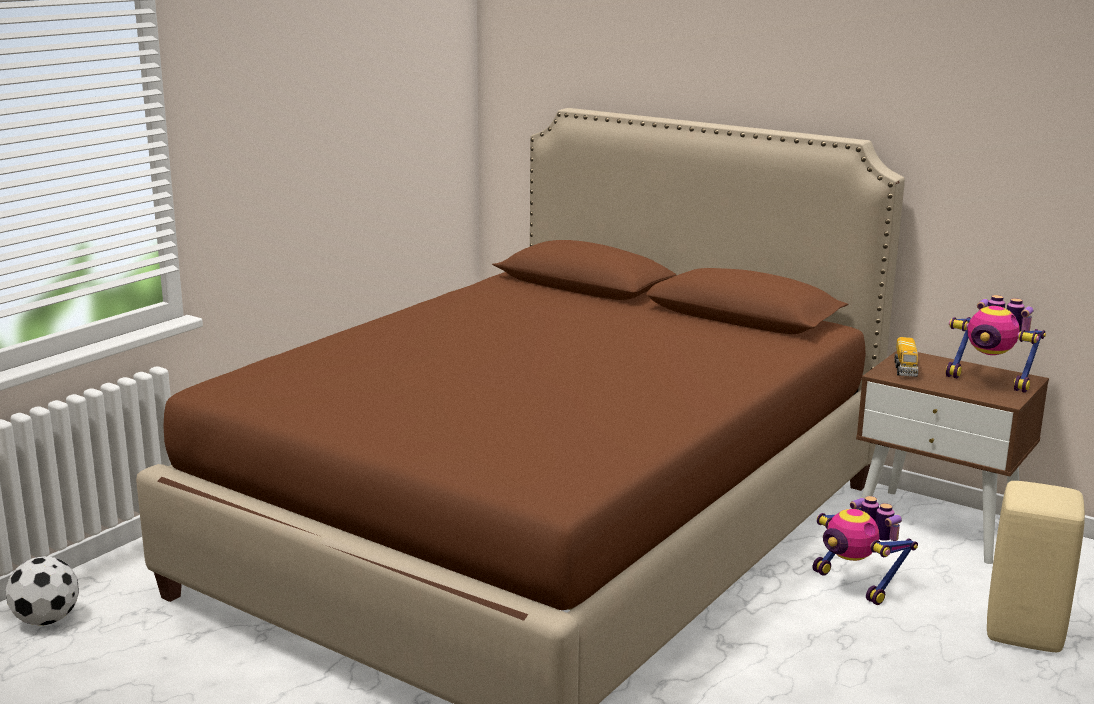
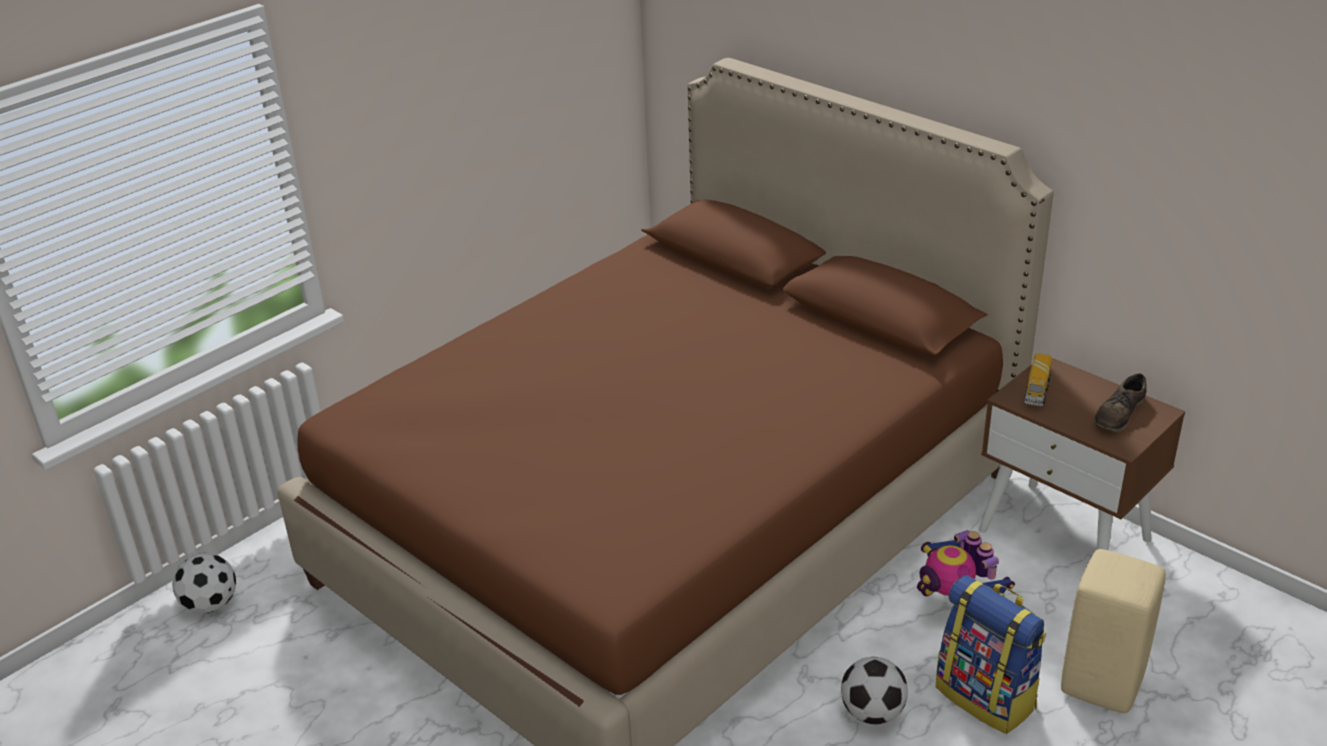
camera: 10 degrees right, 15 degrees up
(804, 668) = (872, 713): none -> football
(915, 649) = (987, 697): none -> backpack
(990, 381) = (1119, 414): toy robot -> brown shoe

